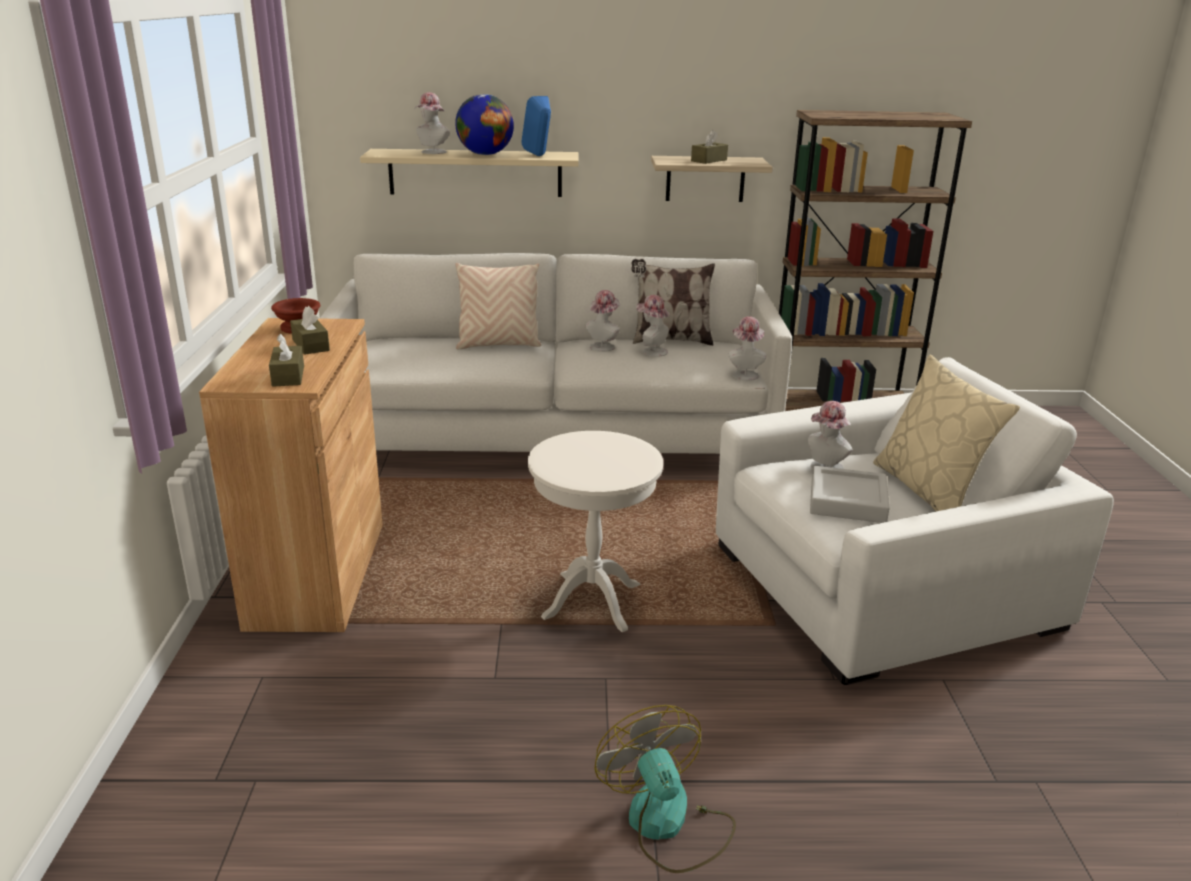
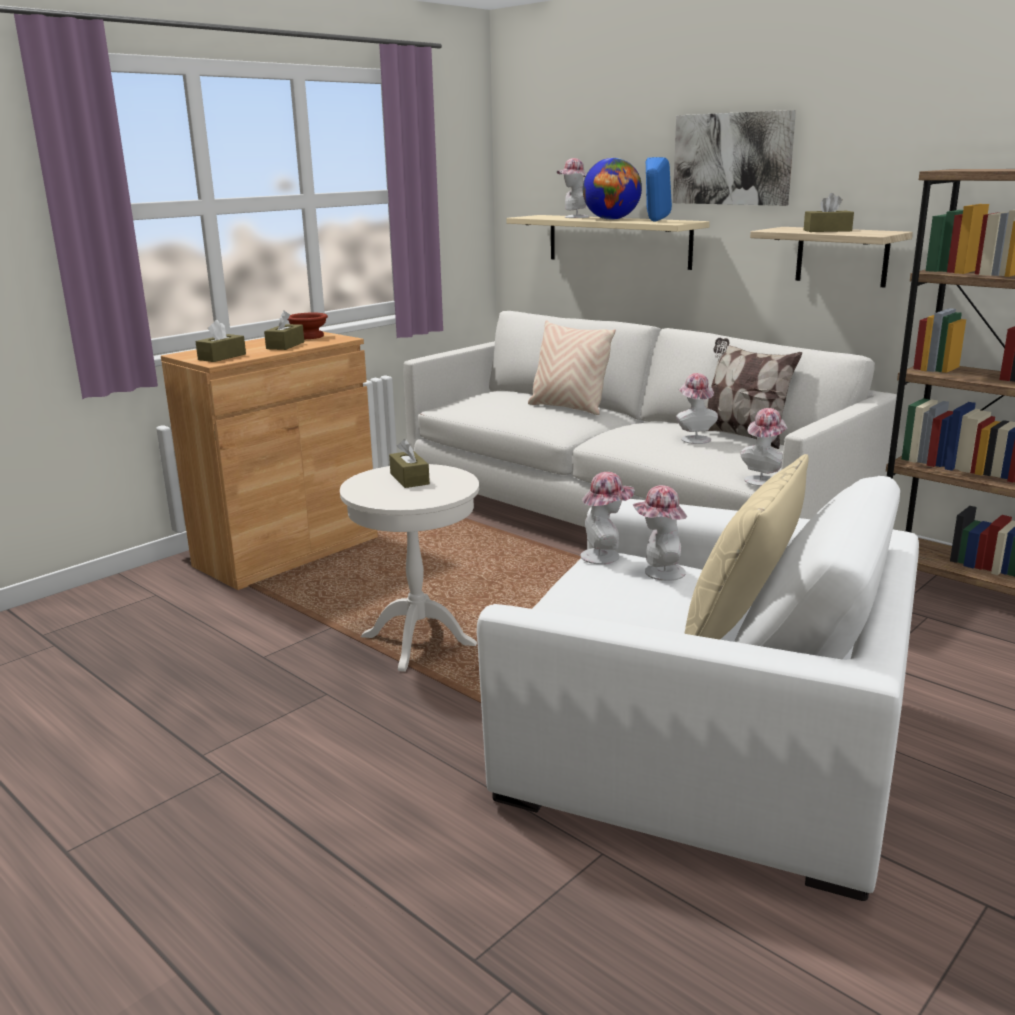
camera: 45 degrees right, 5 degrees down
(583, 453) = (409, 479): none -> brown tissue box
(599, 96) = (732, 159): none -> picture
(603, 346) = (656, 425): hat -> hat (605, 555)
(667, 824) = (178, 803): fan -> none
(847, 501) = (613, 602): grey tray -> none

